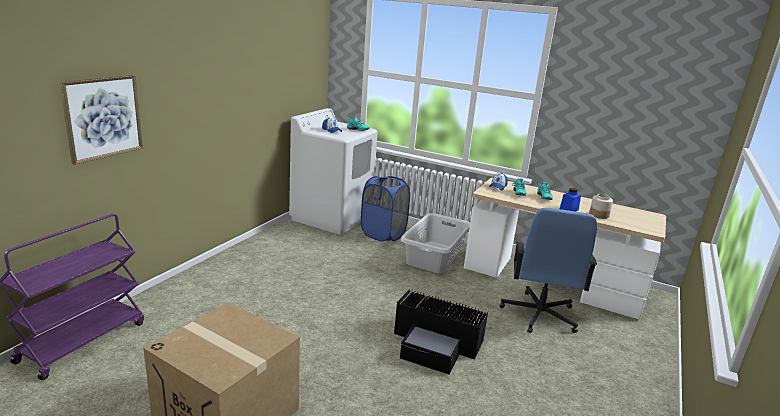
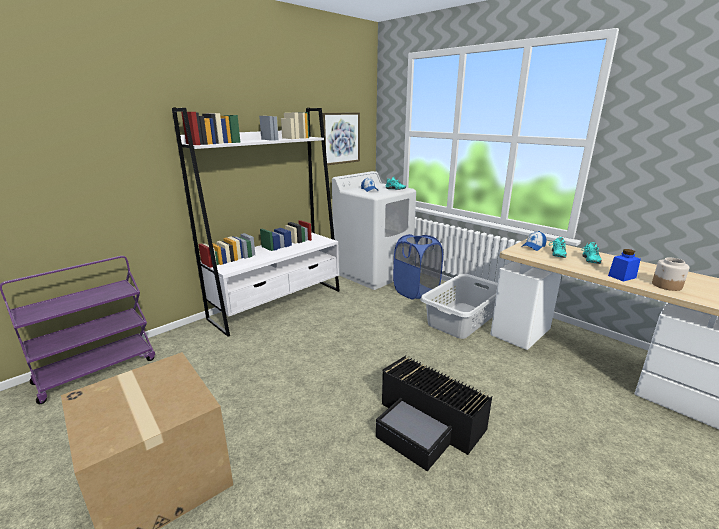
camera: 20 degrees right, 0 degrees up
(103, 117) = (119, 167): picture -> picture (341, 138)
(246, 256) = (278, 304): none -> white bookcase
(539, 315) = (572, 404): blue office chair -> none

